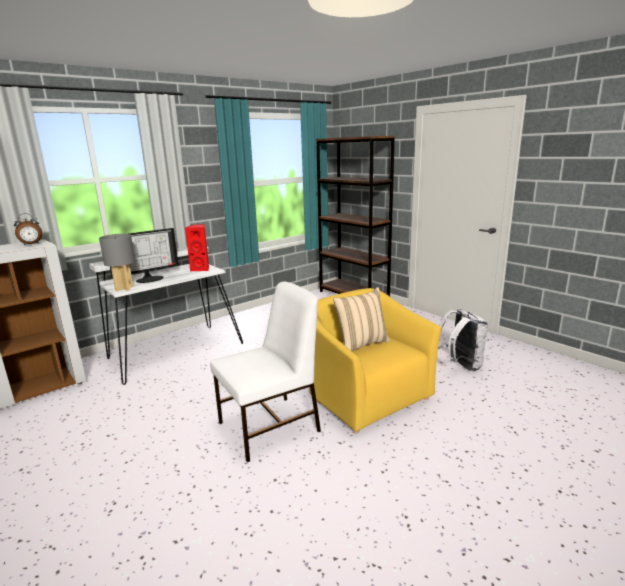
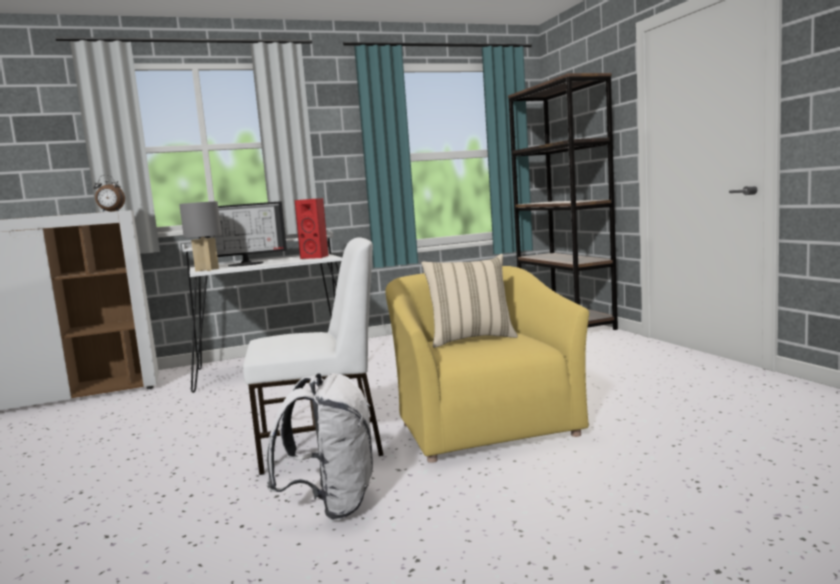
camera: 20 degrees right, 10 degrees down
(460, 365) = (671, 403): white backpack -> white backpack (332, 504)

